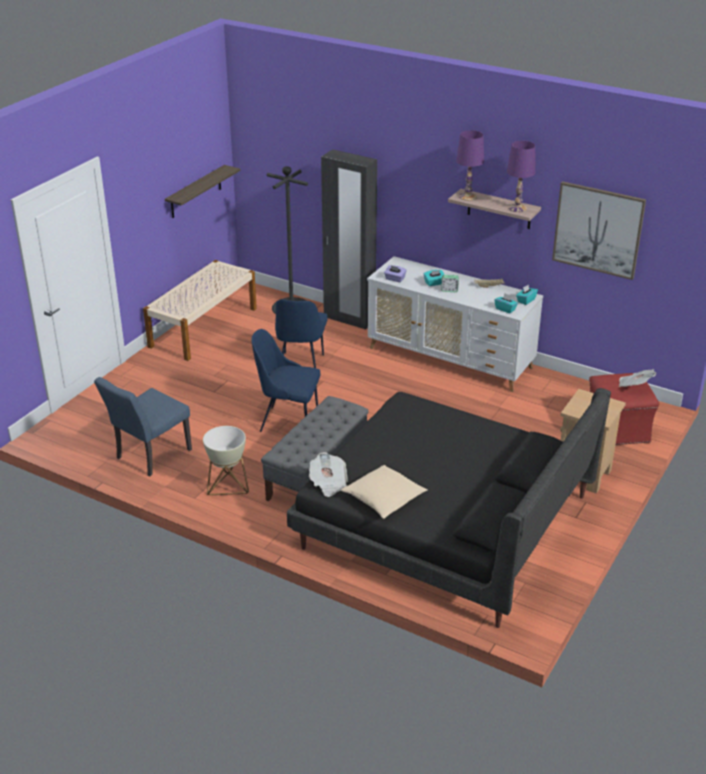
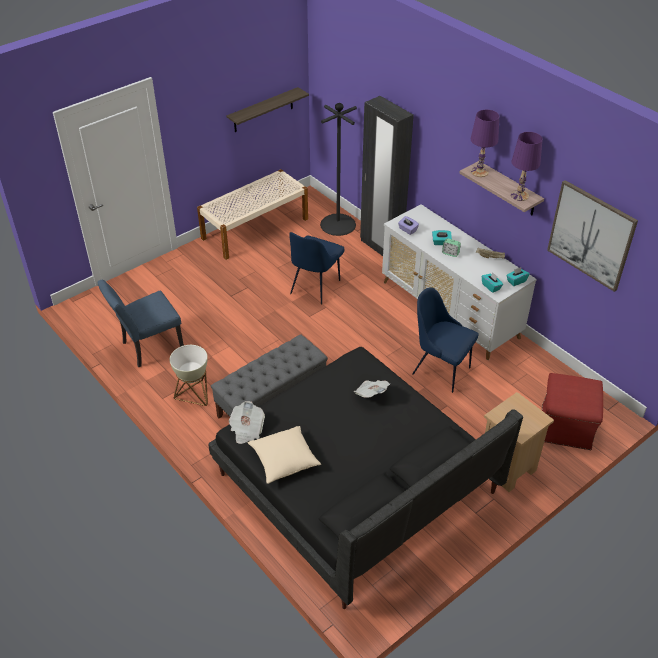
camera: 20 degrees right, 10 degrees up
(288, 422) = (275, 343): blue chair -> blue chair (440, 371)
(634, 386) = (585, 396): newspaper -> newspaper (371, 394)

